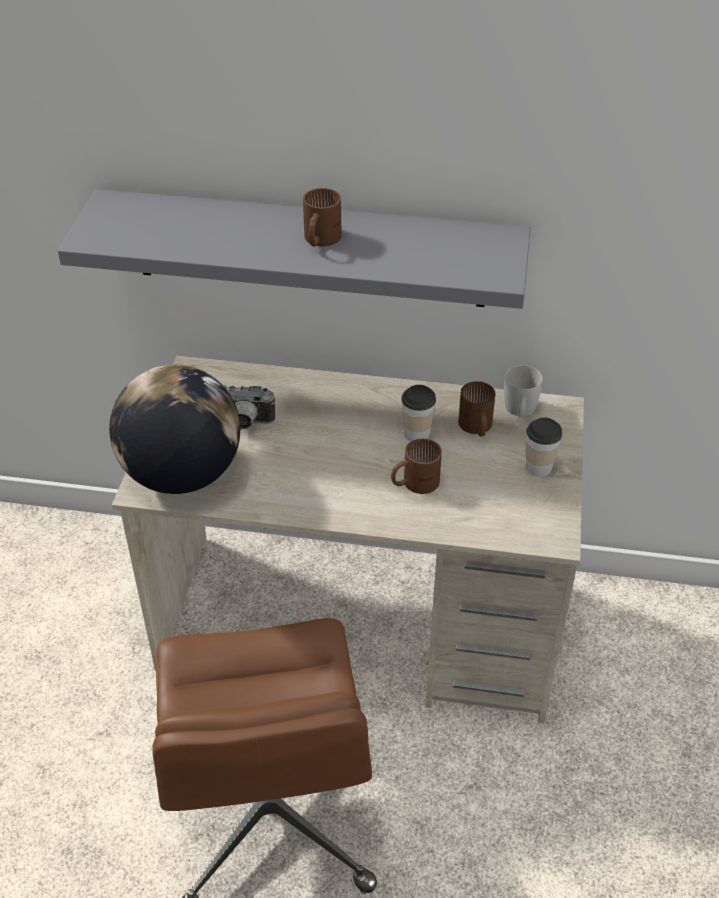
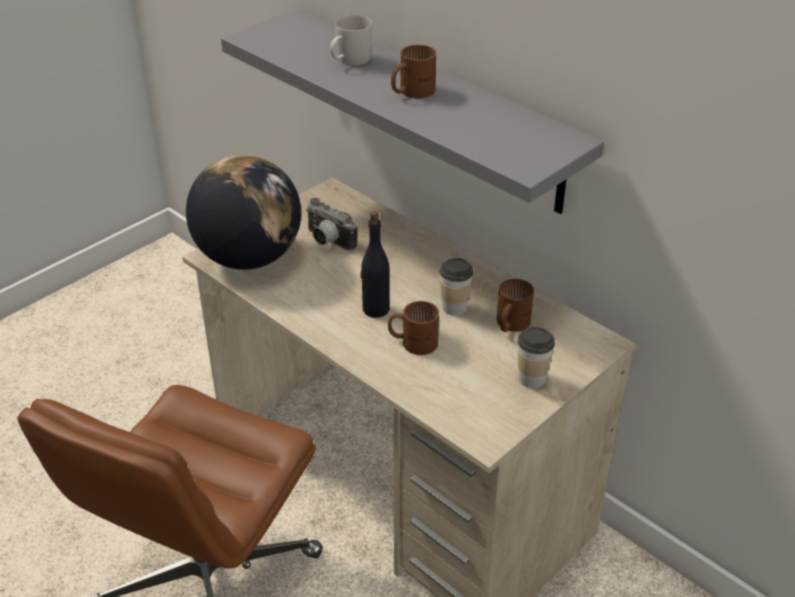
camera: 35 degrees right, 5 degrees down
(352, 468) = (375, 309): none -> black bottle
(520, 411) = (562, 329): white mug -> white mug (349, 61)

